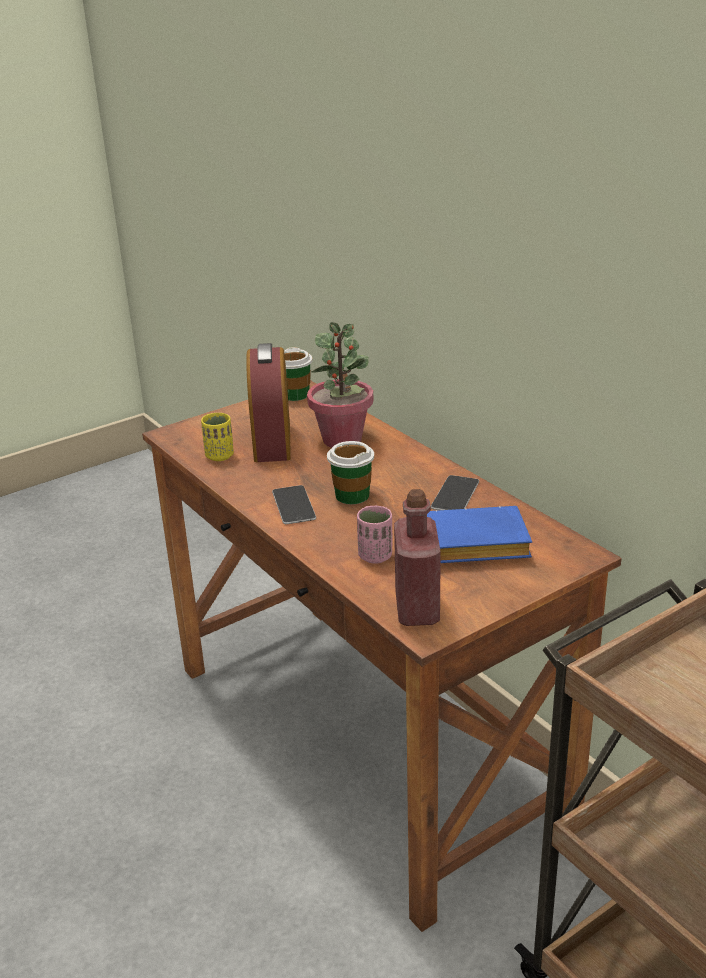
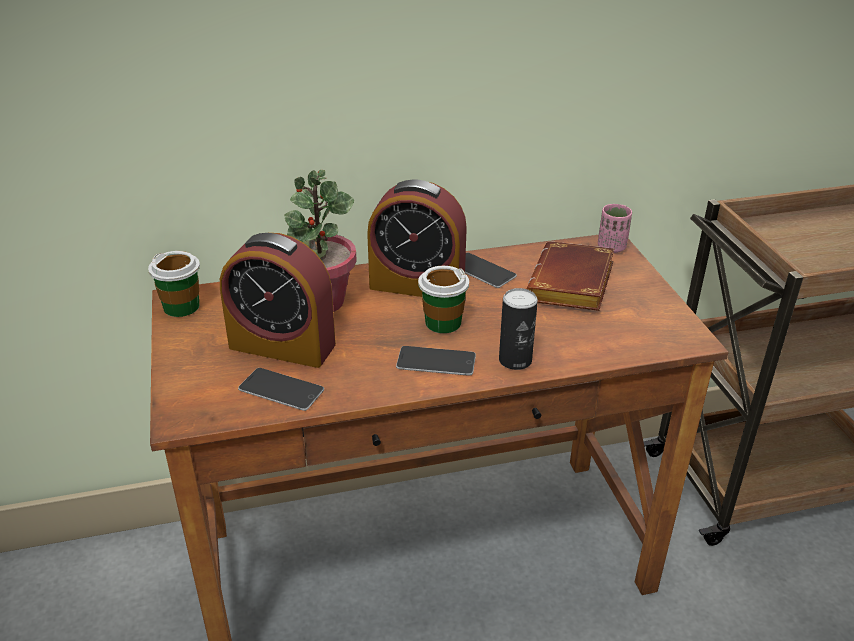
camera: 70 degrees left, 5 degrees up
(219, 456) = (281, 389): yellow cup -> phone
(319, 540) = (515, 360): none -> can
(375, 556) = (563, 336): pink cup -> pink cup (611, 247)
(402, 471) = (417, 285): none -> alarm clock
(417, 609) = (658, 335): red bottle -> none
(470, 546) = (573, 286): blue book -> brown book

